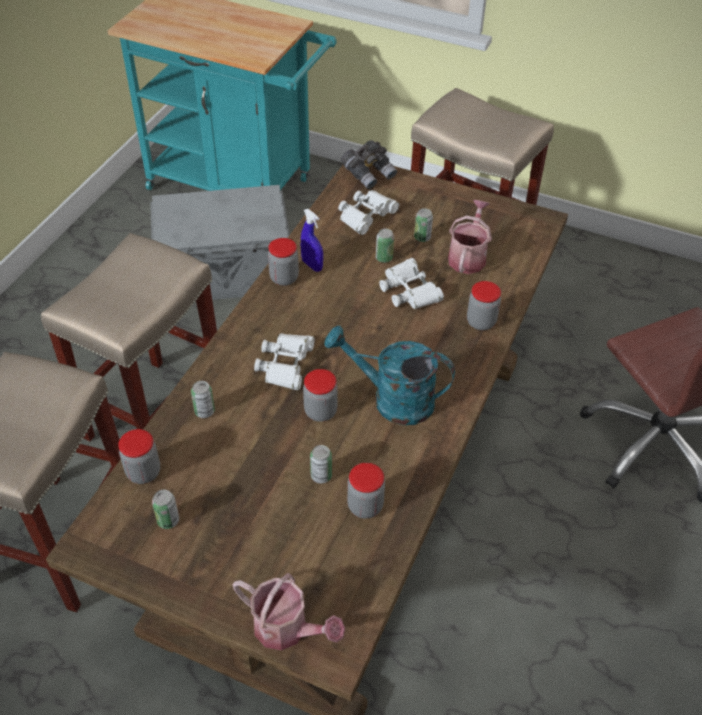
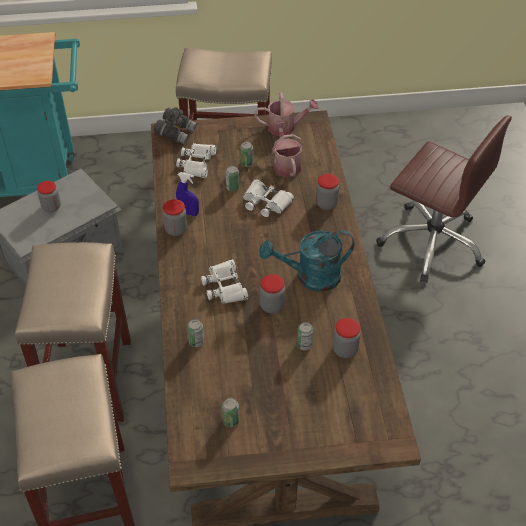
camera: 30 degrees left, 0 degrees up
(143, 472) = (188, 400): jar -> jar (51, 207)
(287, 629) = (357, 443): watering can -> watering can (285, 127)

